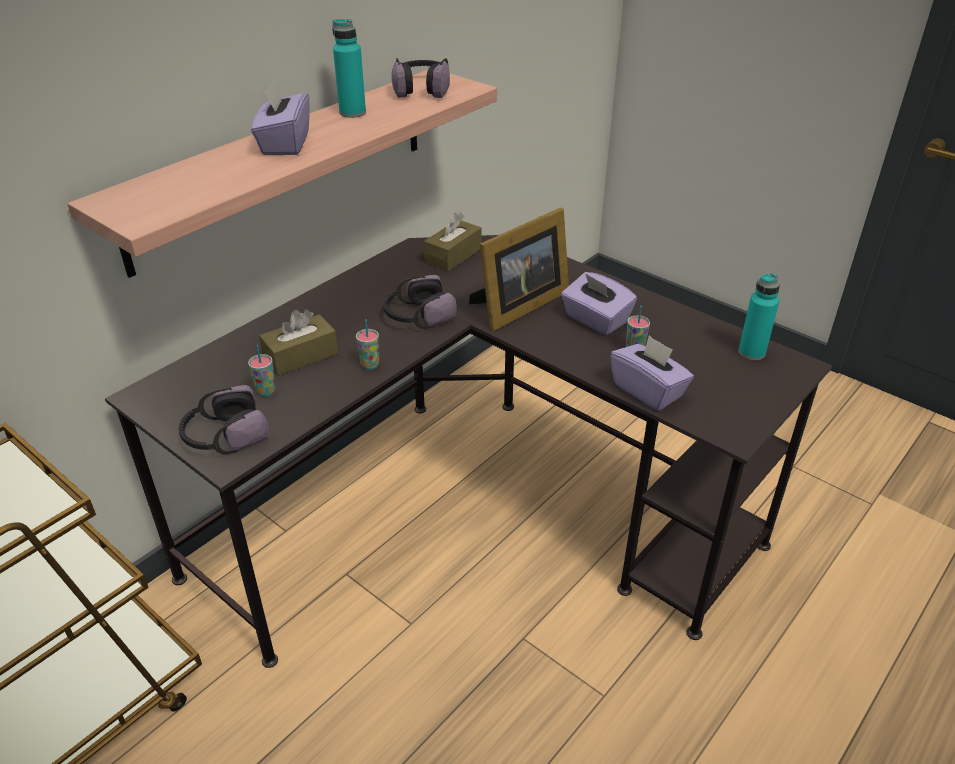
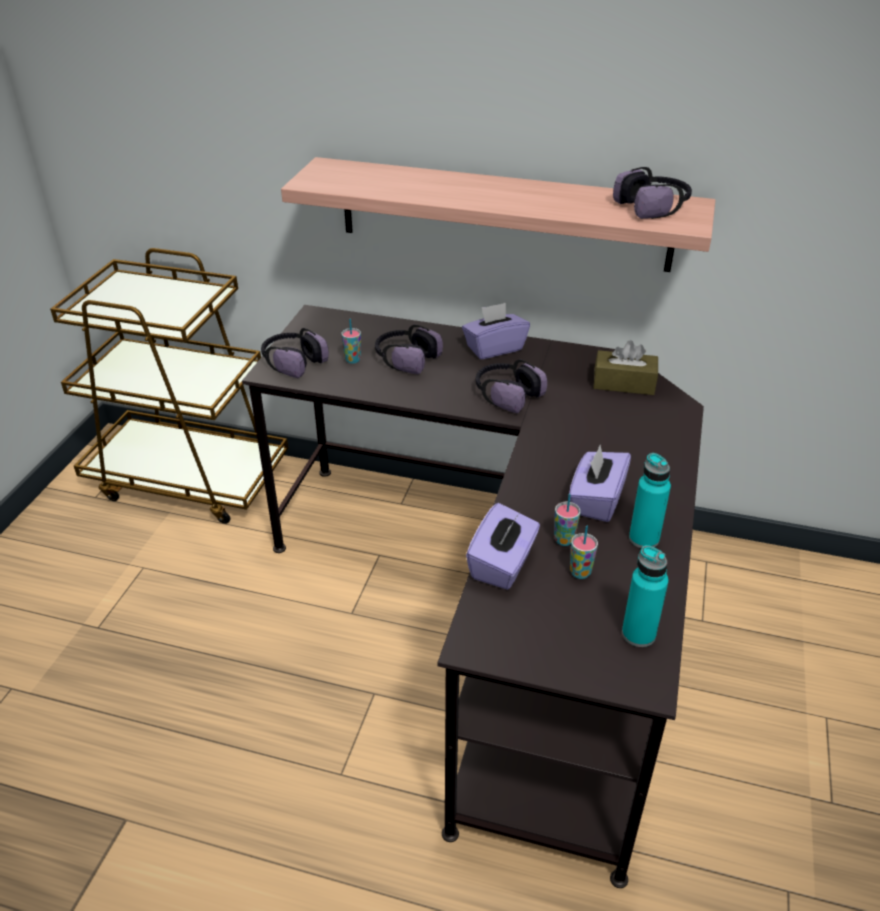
camera: 65 degrees right, 0 degrees up
(284, 144) = (472, 188): purple tissue box -> purple tissue box (494, 348)
(301, 356) = (406, 359): brown tissue box -> headphones
(352, 113) = (562, 194): turquoise bottle -> turquoise bottle (644, 538)
(370, 365) = (419, 393): cup -> cup (580, 572)
(518, 306) = (575, 445): picture frame -> none

